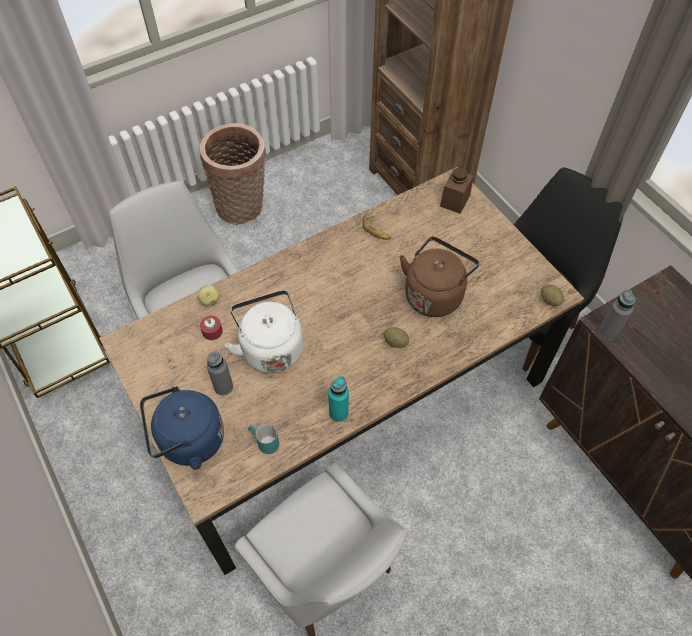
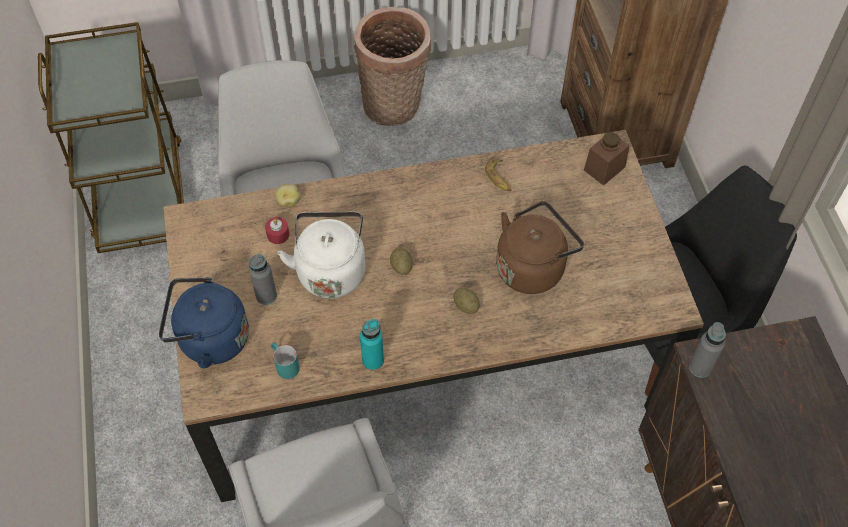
camera: 20 degrees right, 0 degrees up
(550, 300) = (661, 314): potato -> potato (401, 267)

